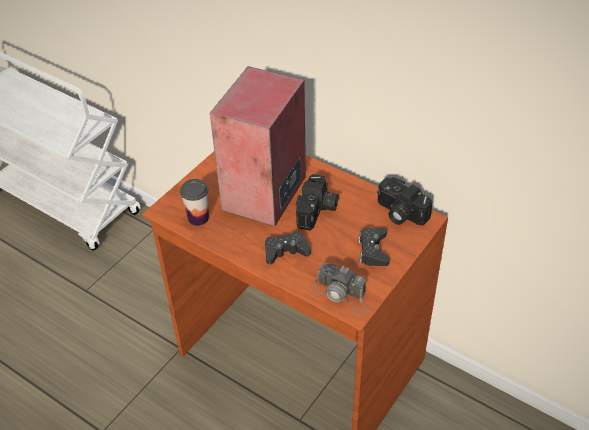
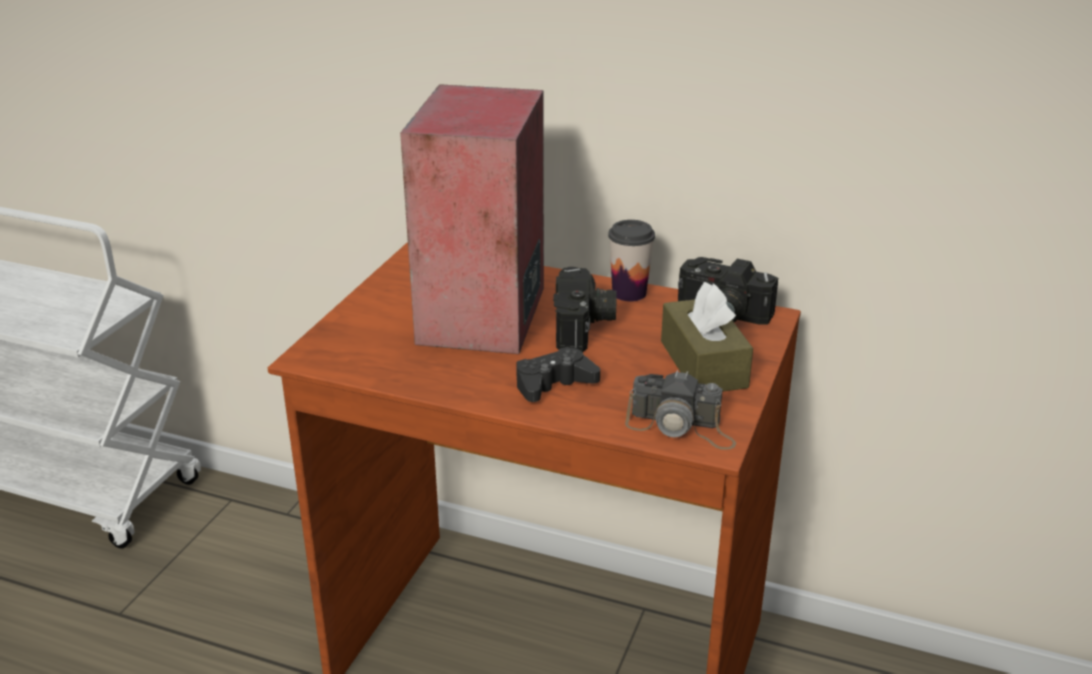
camera: 15 degrees left, 15 degrees down
(198, 218) = (376, 360): cup -> cup (629, 293)
(373, 250) = (703, 364): black game controller -> brown tissue box

